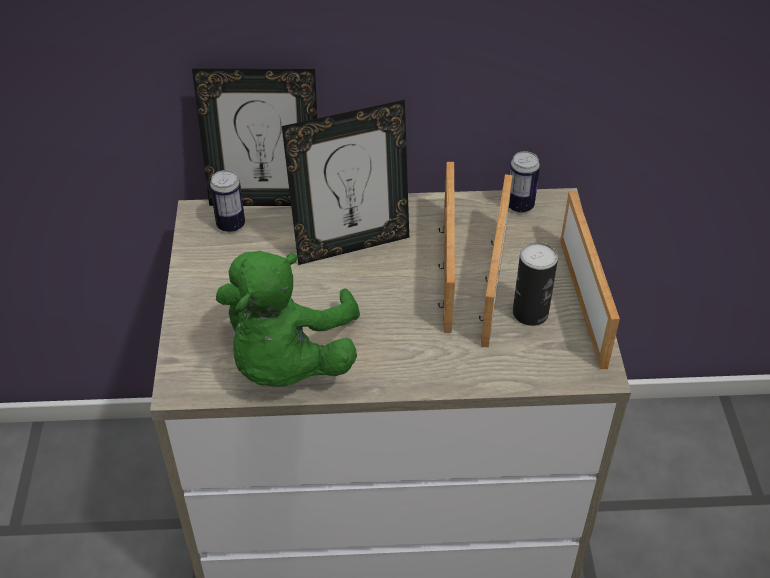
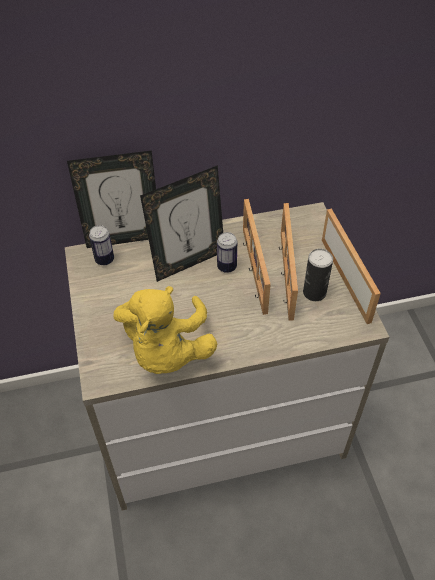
camera: 10 degrees left, 5 degrees up
(287, 361) = (166, 351): green plush toy -> yellow plush toy
(520, 206) = (290, 219): can -> can (227, 267)

